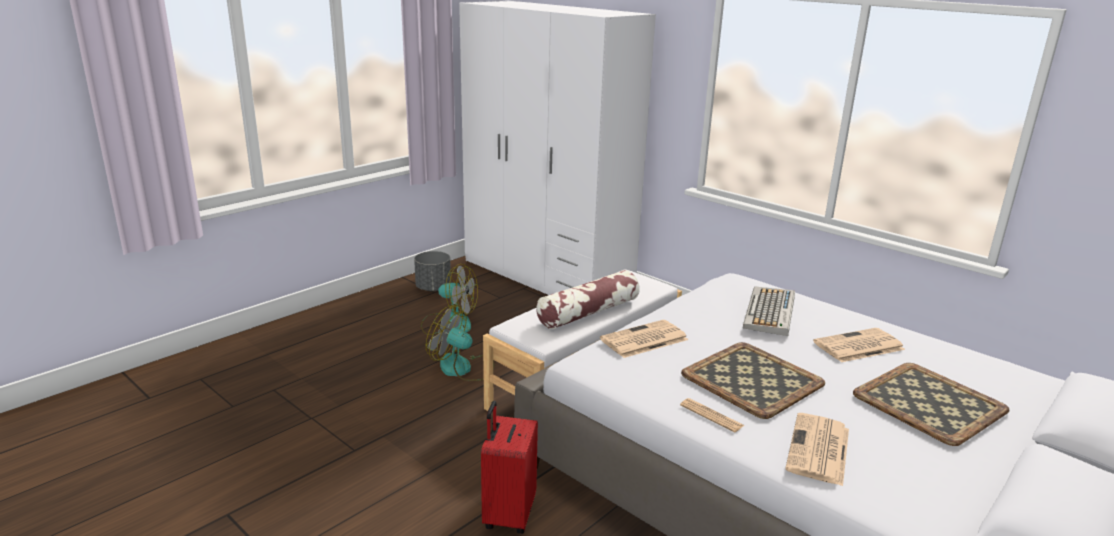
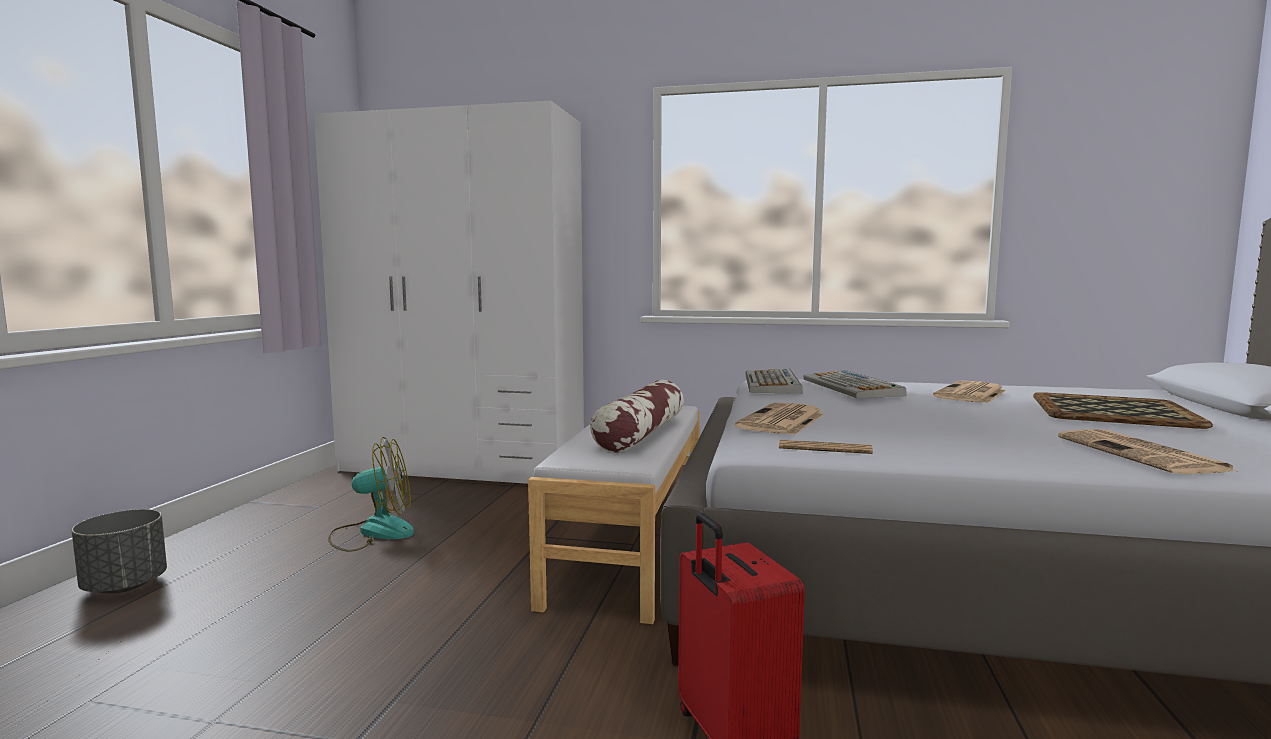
camera: 30 degrees left, 15 degrees down
(433, 288) = (313, 503): grey planter -> grey planter (125, 586)
(463, 368) = (447, 574): fan -> none
(711, 416) = (991, 455): newspaper -> newspaper (824, 449)
(720, 290) = (772, 384): none -> keyboard
(753, 379) = (954, 425): tray -> none

